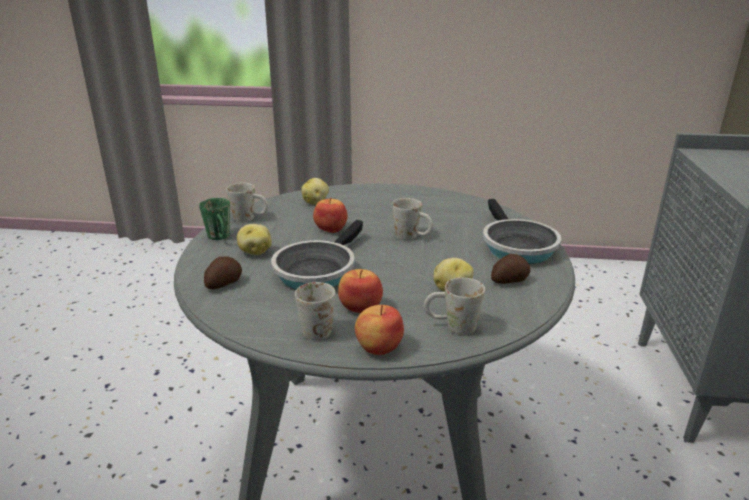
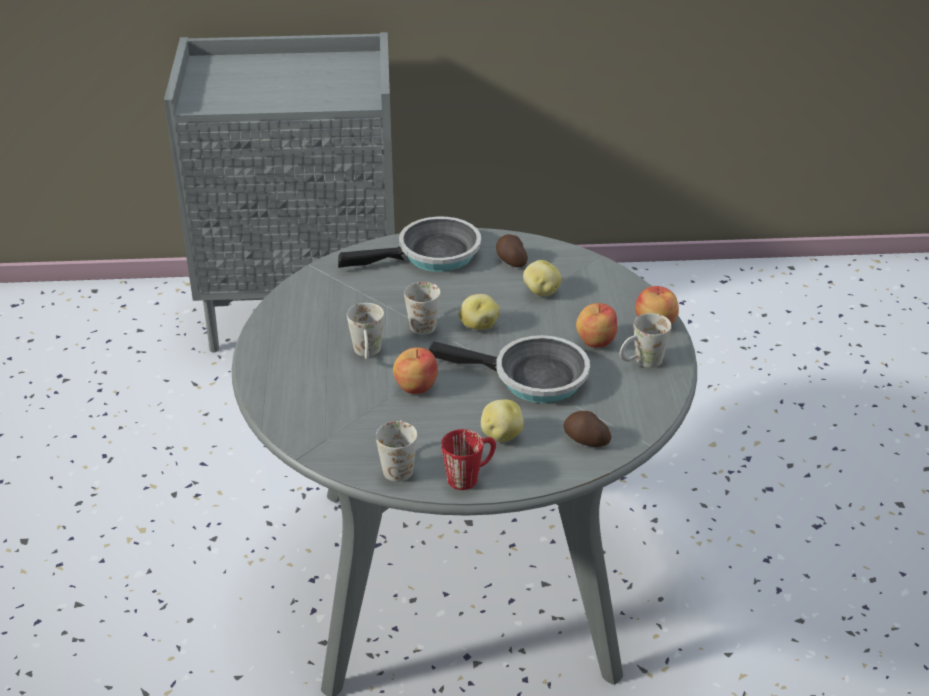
camera: 100 degrees left, 10 degrees up
(220, 238) = (470, 475): green mug -> red mug
(316, 202) = (325, 414): potato -> potato (478, 325)
(451, 326) = (607, 289): white mug -> white mug (367, 354)

